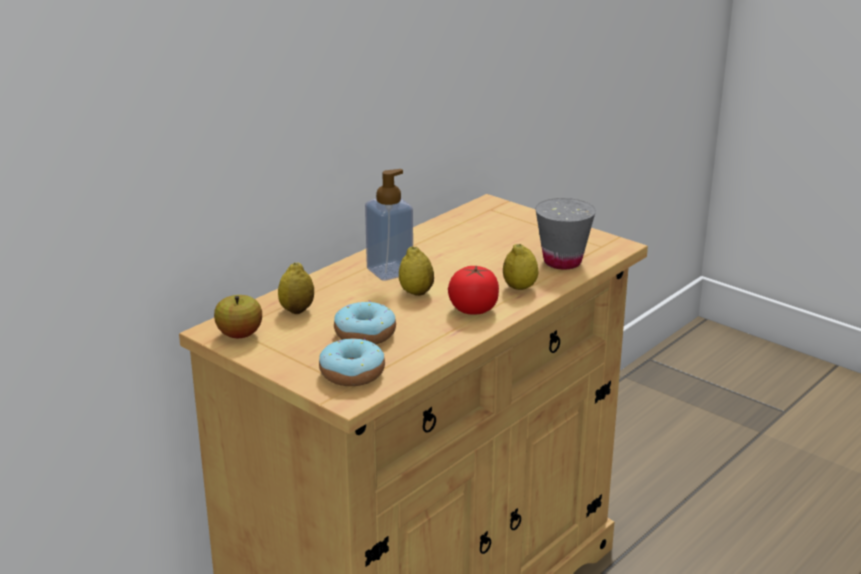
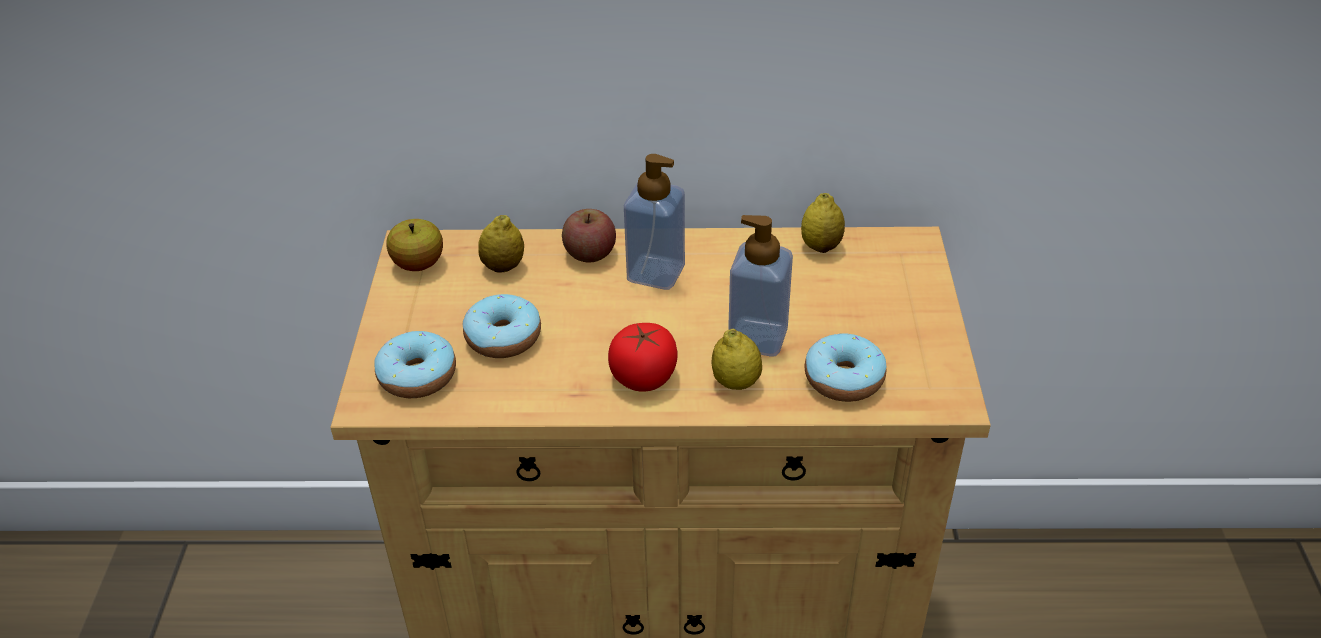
camera: 50 degrees right, 15 degrees up
(336, 281) = (590, 253): none -> apple
(416, 292) = (631, 317): lemon -> lemon (821, 246)
(494, 268) = (757, 338): none -> soap dispenser
(562, 262) = (843, 379): grey cup -> donut

